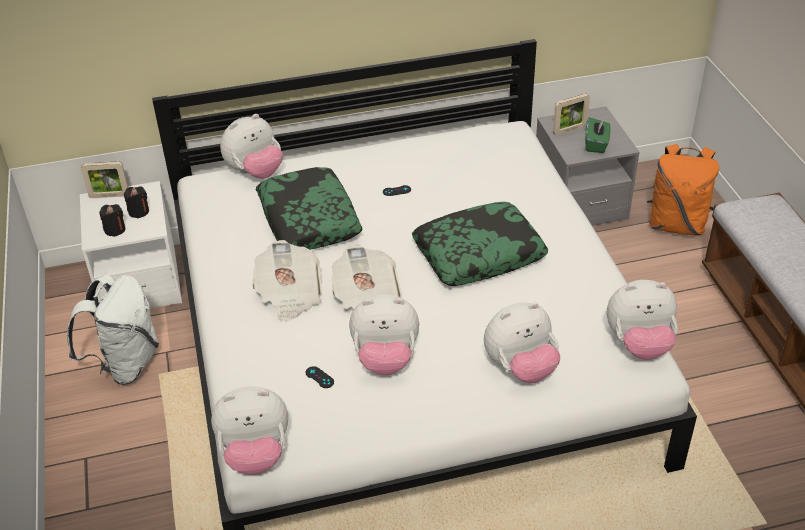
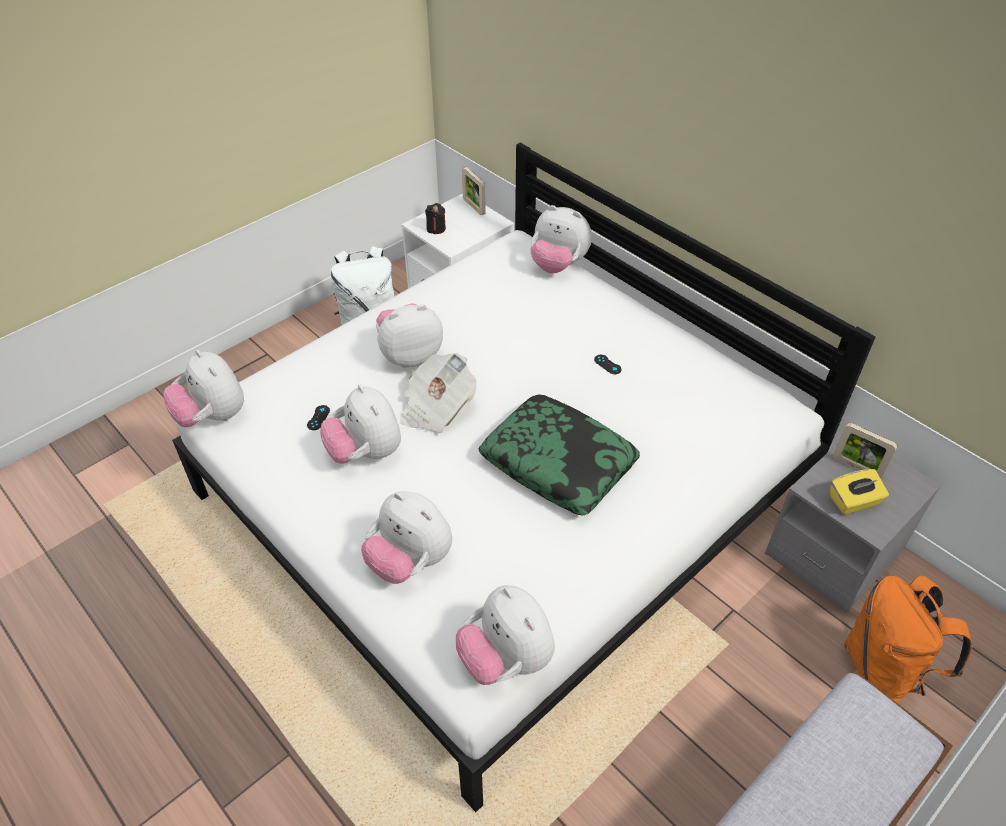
camera: 60 degrees right, 5 degrees up
(139, 212) = (467, 230): black candle -> none
(289, 295) = (410, 355): newspaper -> plush toy
(308, 219) = (519, 324): pillow -> none
(596, 144) = (853, 502): green tissue box -> yellow tissue box

